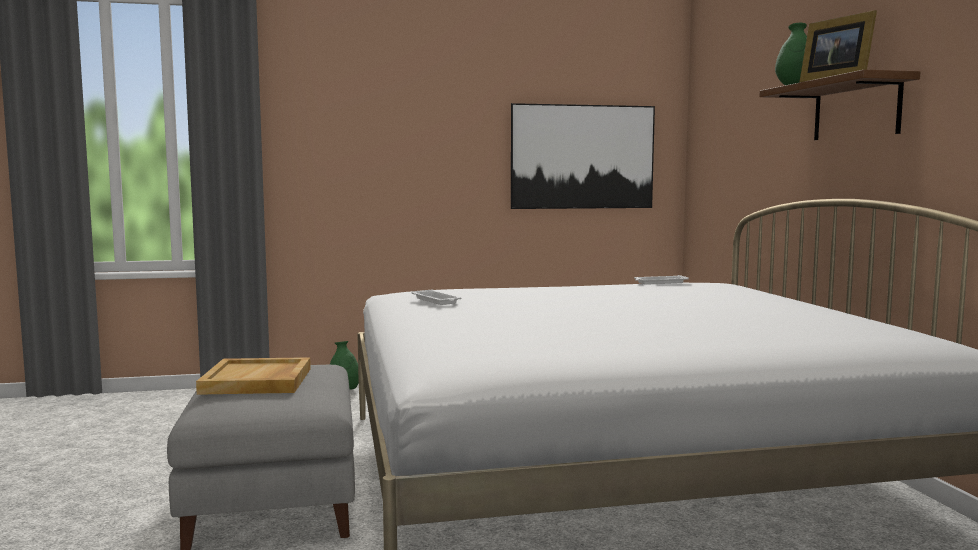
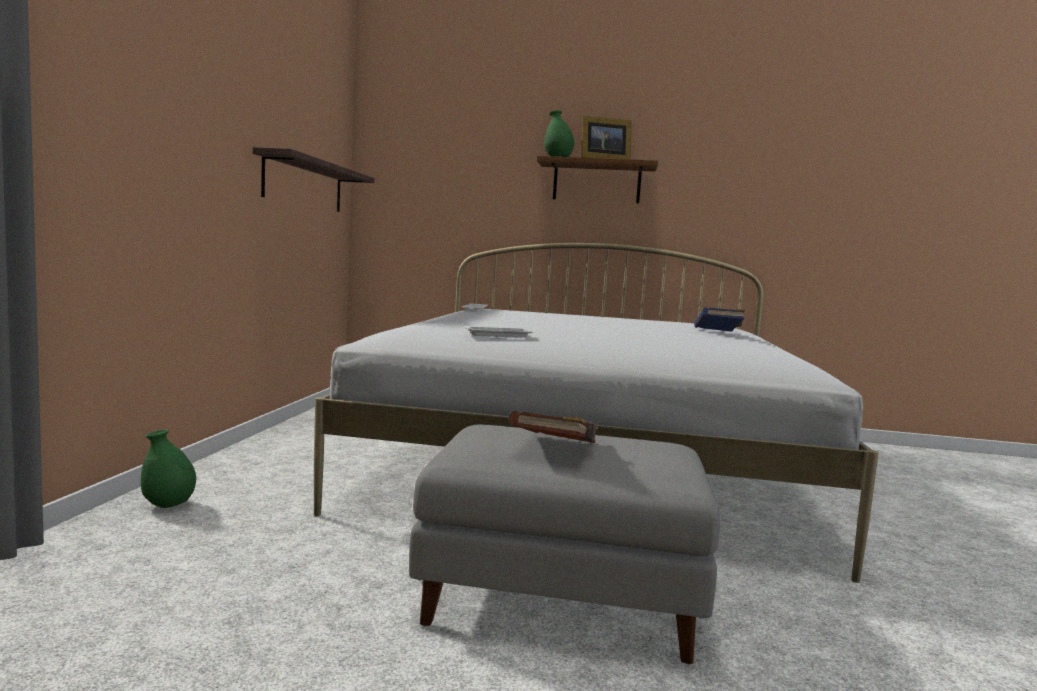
camera: 70 degrees left, 0 degrees up
(257, 381) = (556, 449): beige tray -> brown book
(582, 157) = (304, 184): picture -> shelf
(740, 337) = (718, 332): none -> blue book

